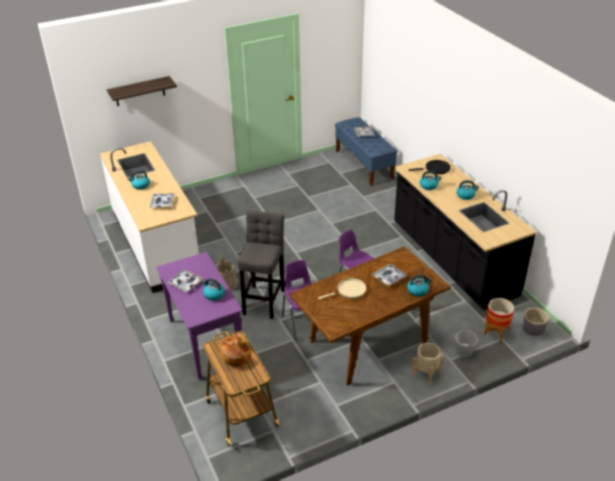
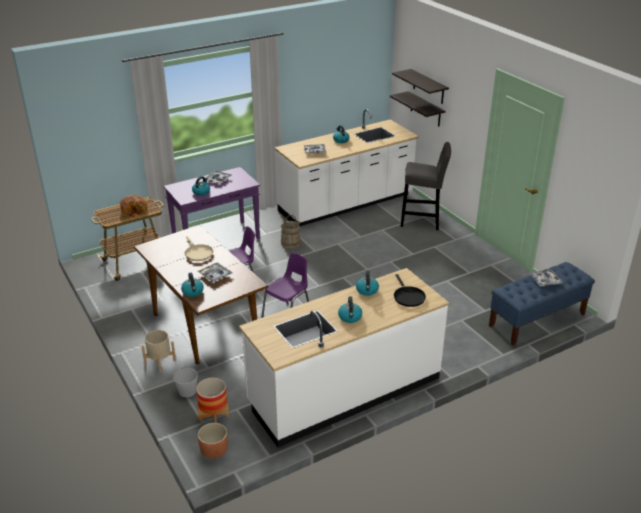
camera: 85 degrees right, 5 degrees down
(141, 114) = (425, 109): none -> shelf
(264, 300) = (269, 264): grey stool -> grey stool (422, 221)
(452, 260) = (344, 390): black counter -> white counter
(532, 330) = (214, 451): grey planter -> brown planter

